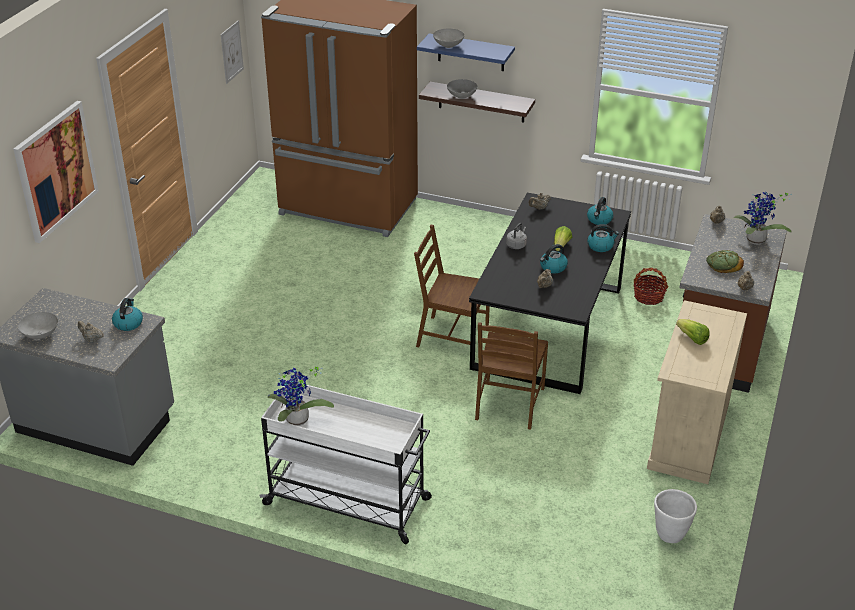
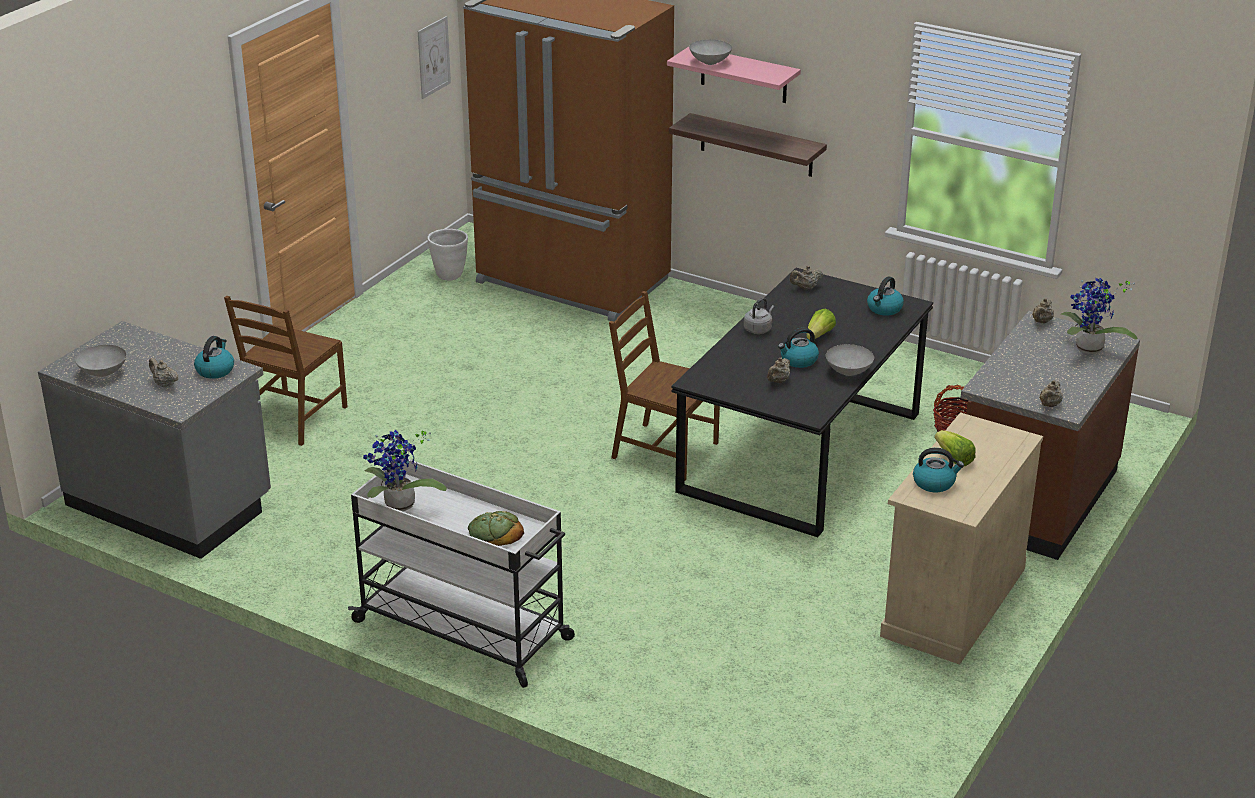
camera: 10 degrees right, 5 degrees down
(56, 170) = (157, 172): picture -> none
(461, 96) = (726, 134): grey bowl -> grey bowl (847, 372)
(471, 52) = (743, 75): blue shelf -> pink shelf
(509, 404) = (716, 539): brown chair -> brown chair (294, 418)
(601, 246) = (874, 340): kettle -> kettle (934, 483)
(670, 534) = (885, 718): white planter -> white planter (449, 275)
(723, 264) = (1031, 373): bread -> bread (495, 532)

